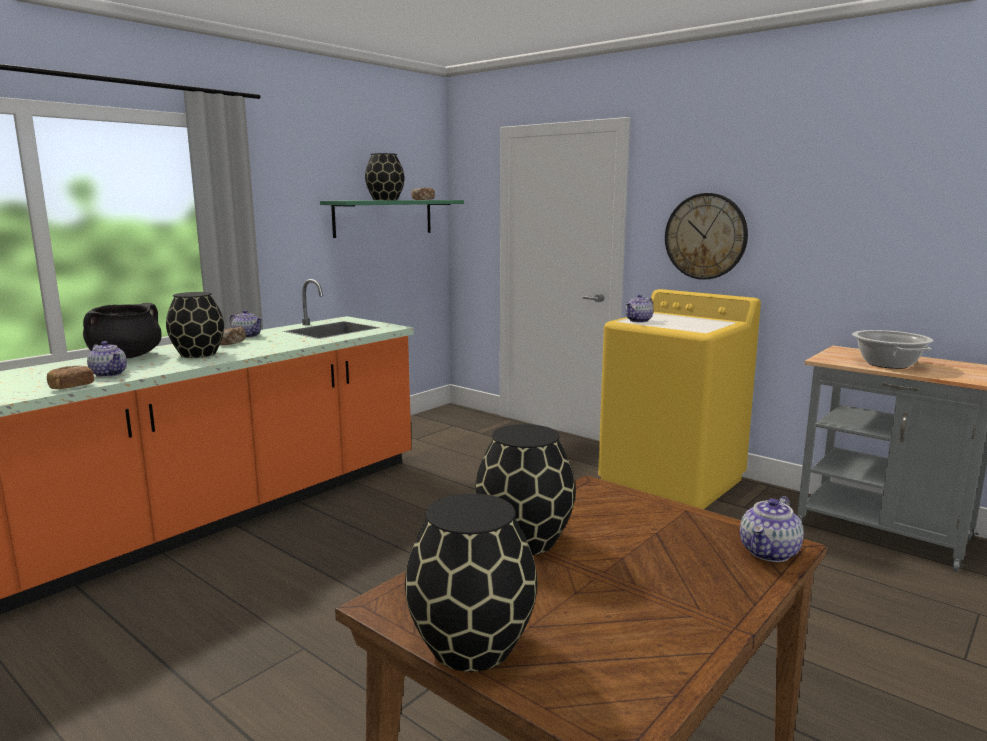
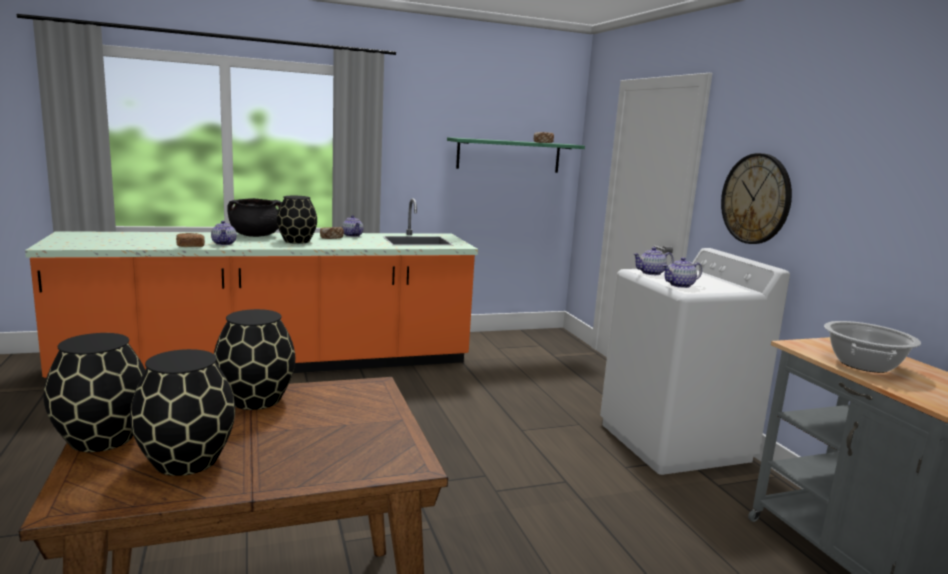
camera: 30 degrees right, 0 degrees up
(385, 200) = (504, 140): black vase -> black vase (185, 461)
(672, 482) = (674, 442): yellow washing machine -> white washing machine
(769, 553) = (389, 464): teapot -> teapot (680, 285)

